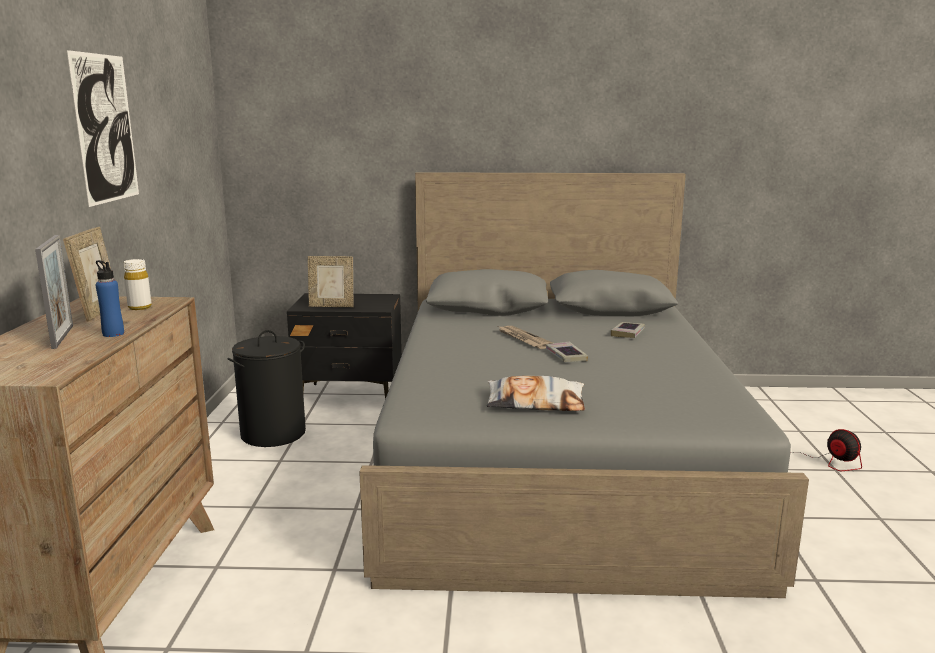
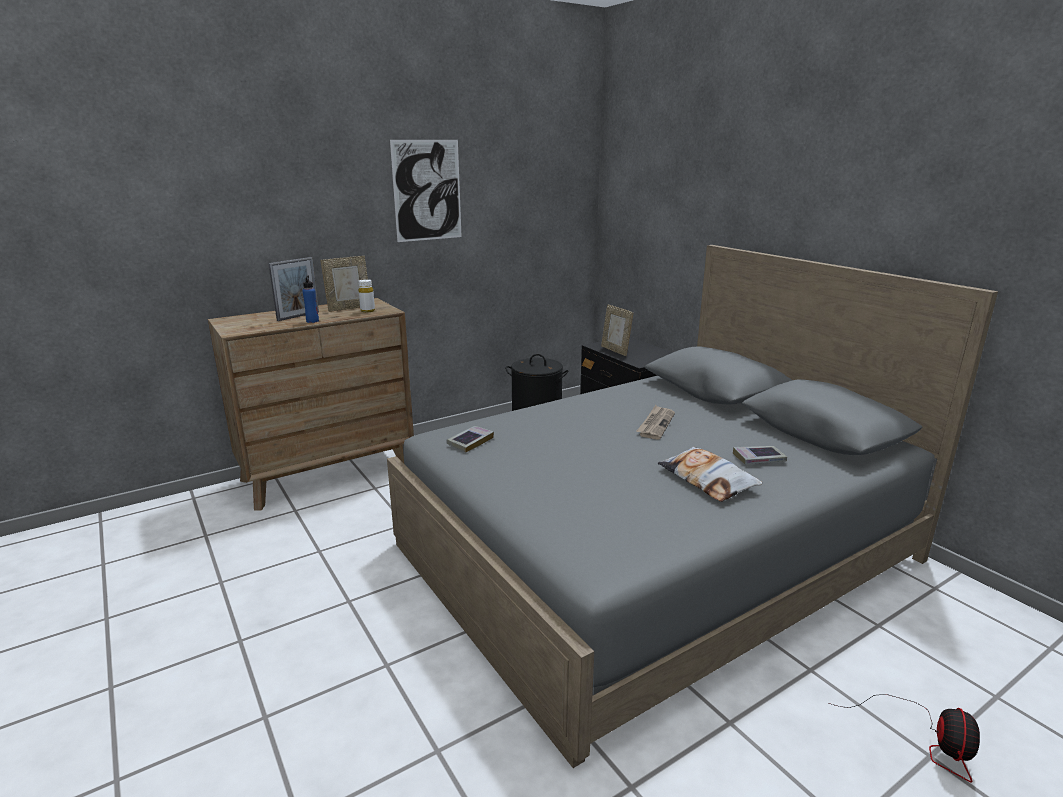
camera: 55 degrees right, 5 degrees up
(535, 403) = (515, 468): pillow -> pillow (707, 480)
(566, 356) = (643, 450): book -> book (470, 442)

